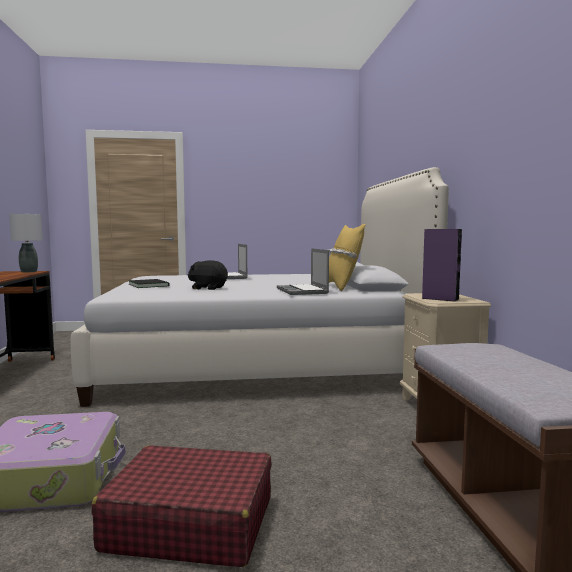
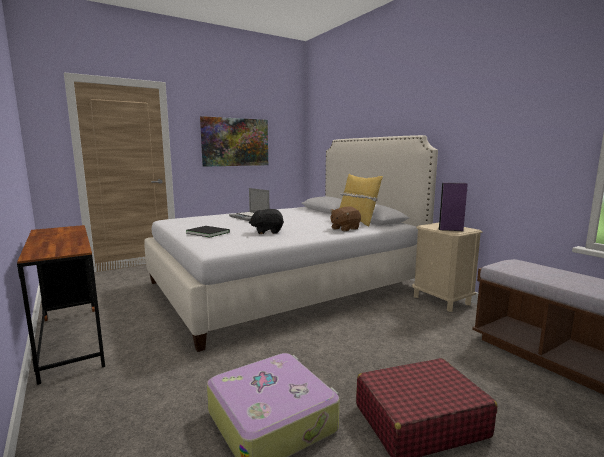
camera: 25 degrees left, 5 degrees up
(28, 272) = (68, 228): grey table lamp -> none
(261, 196) = (235, 142): none -> picture
(303, 291) = (344, 229): laptop -> brown plush toy

